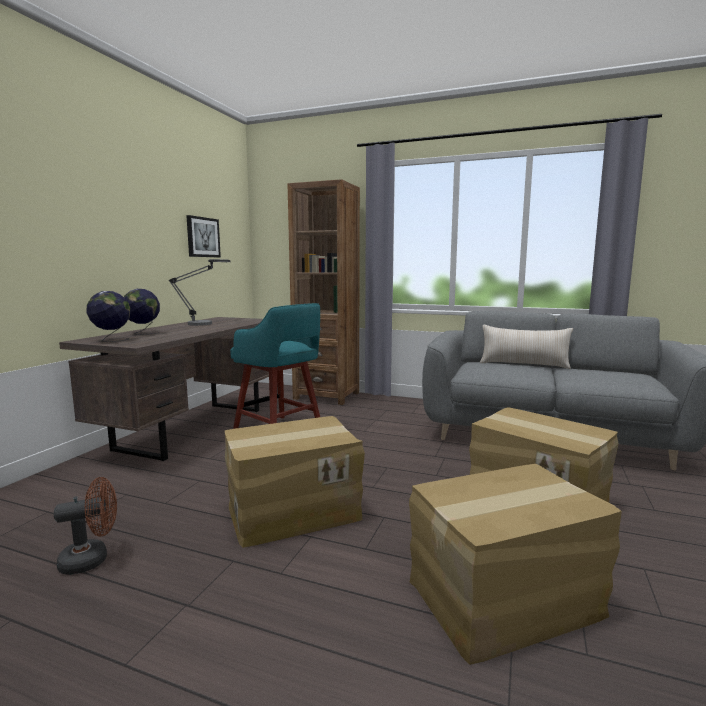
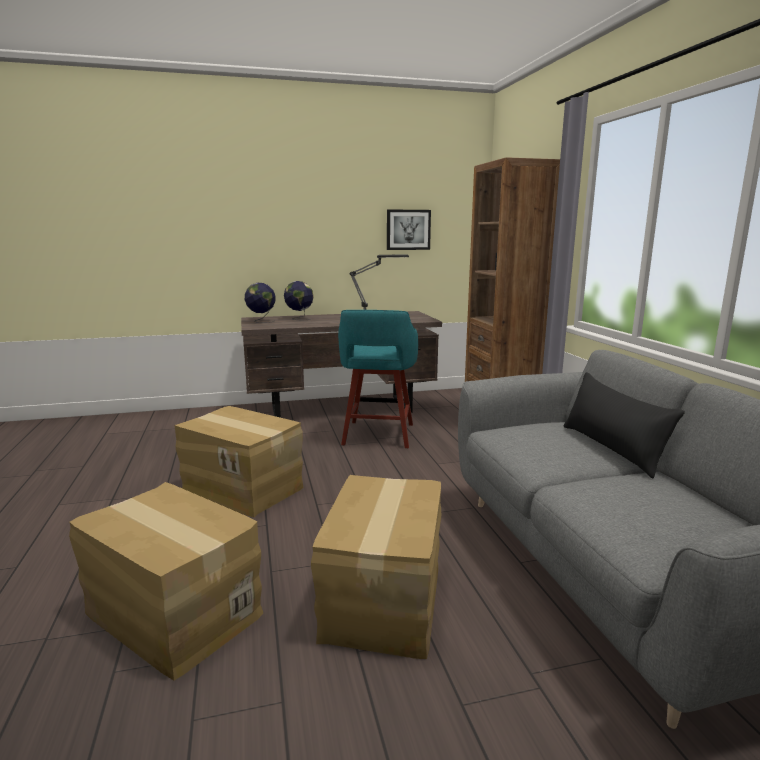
camera: 55 degrees right, 5 degrees up
(92, 559) = (142, 458): brown fan -> none
(523, 365) = (611, 449): beige pillow -> black pillow

